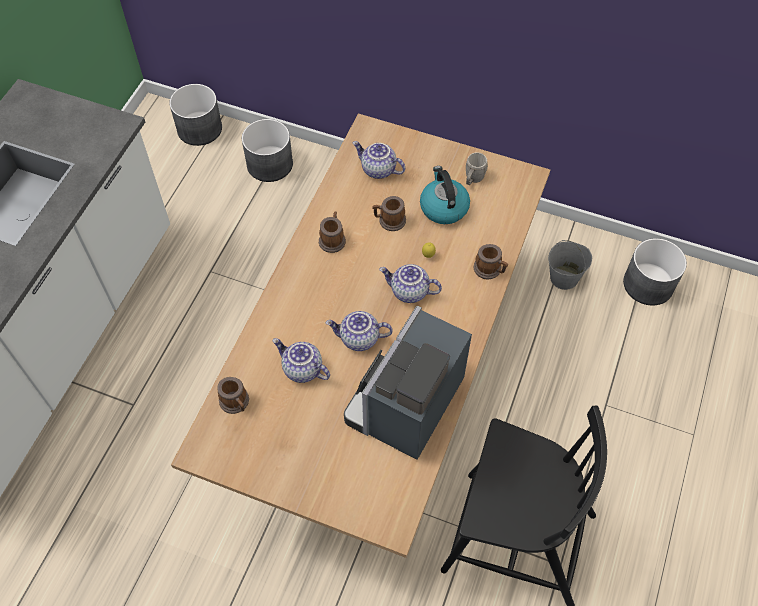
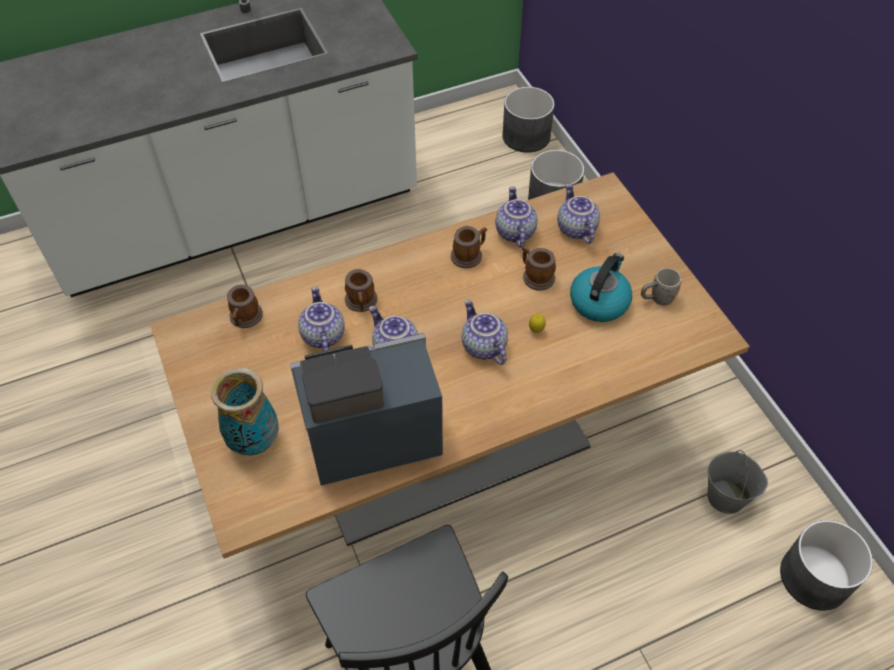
camera: 45 degrees right, 5 degrees down
(341, 473) = (253, 441): none -> vase
(343, 201) = (514, 232): none -> teapot
(490, 270) = (579, 386): mug -> mug (361, 303)

